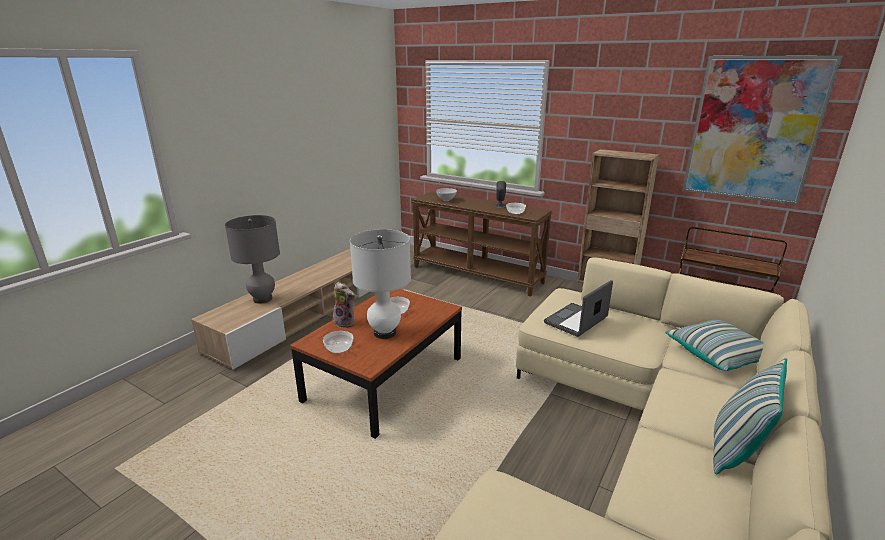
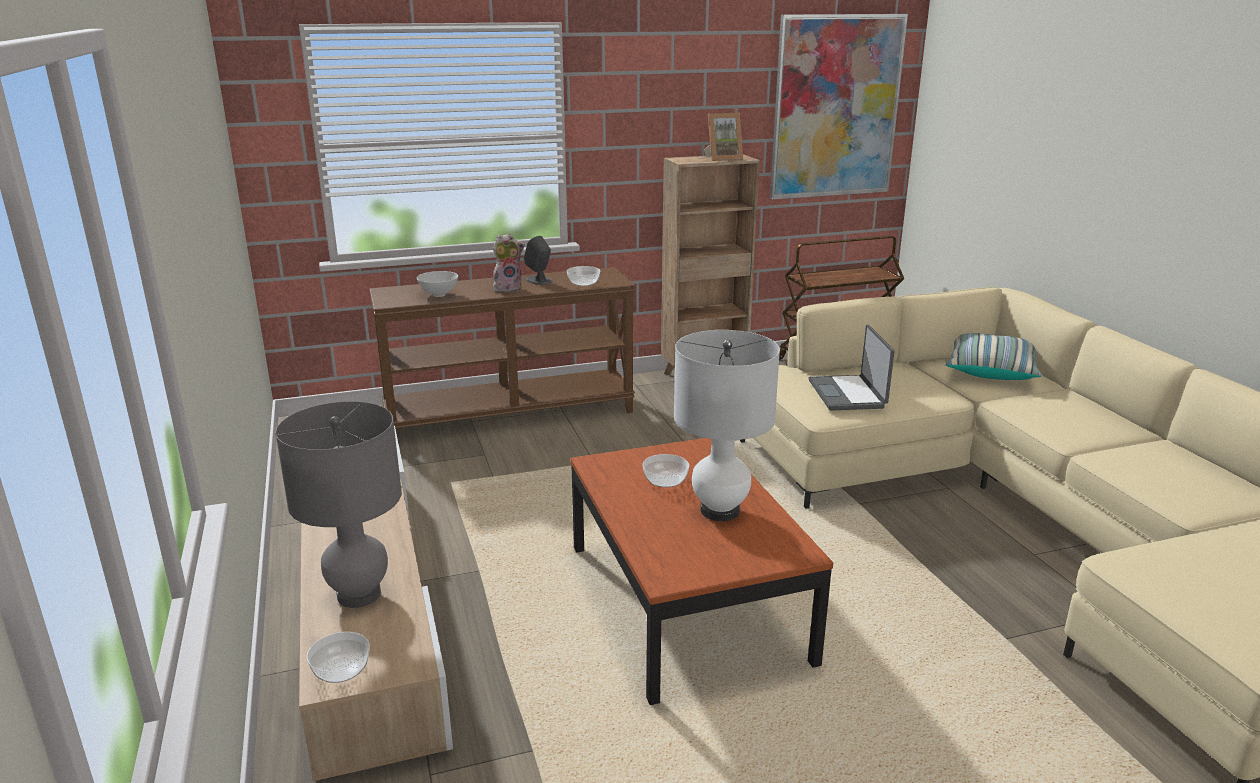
camera: 50 degrees left, 0 degrees up
(339, 348) = (721, 559): bowl -> bowl (342, 669)
(346, 323) = (645, 529): plush toy -> plush toy (508, 288)
(632, 154) = (722, 158): none -> picture frame
(735, 450) = (1141, 435): pillow -> none

